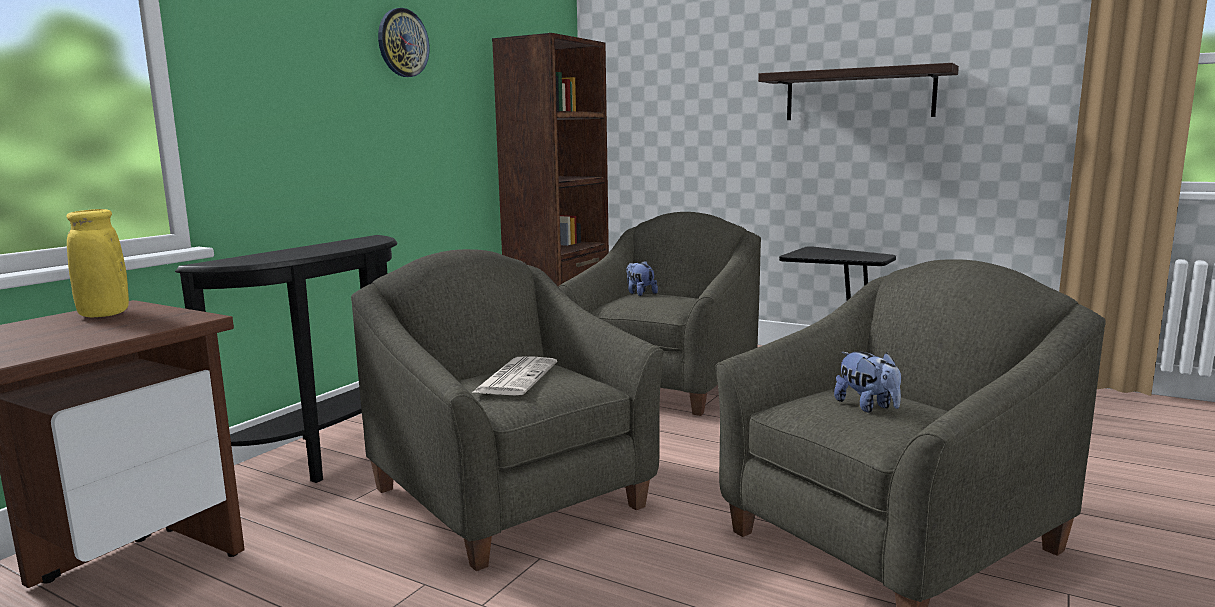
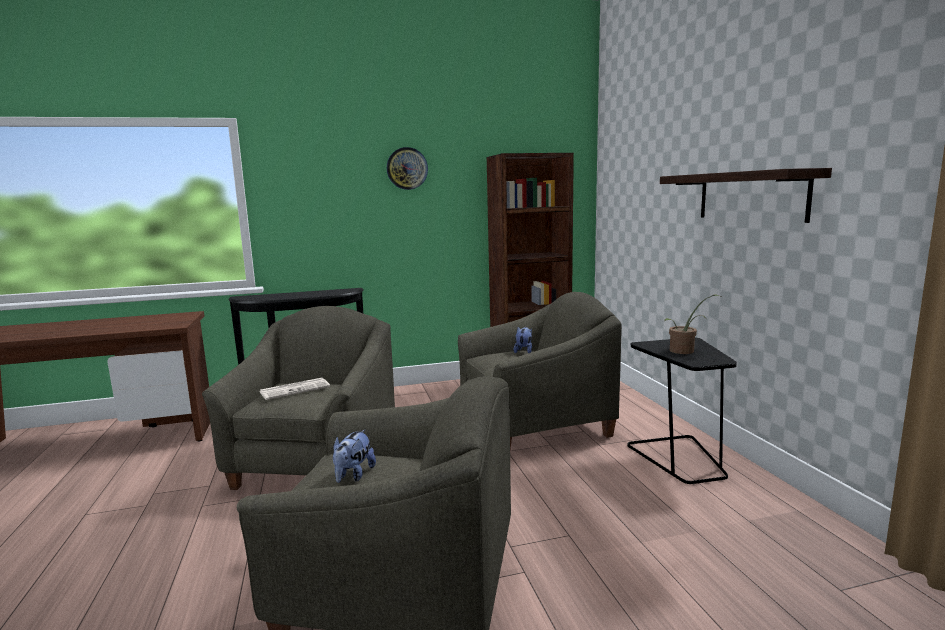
camera: 45 degrees right, 0 degrees up
(104, 314) = (170, 317): yellow vase -> none
(839, 254) = (685, 351): none -> potted plant

